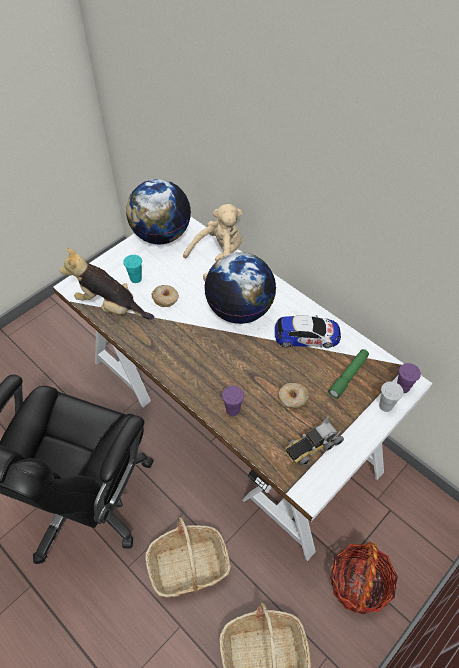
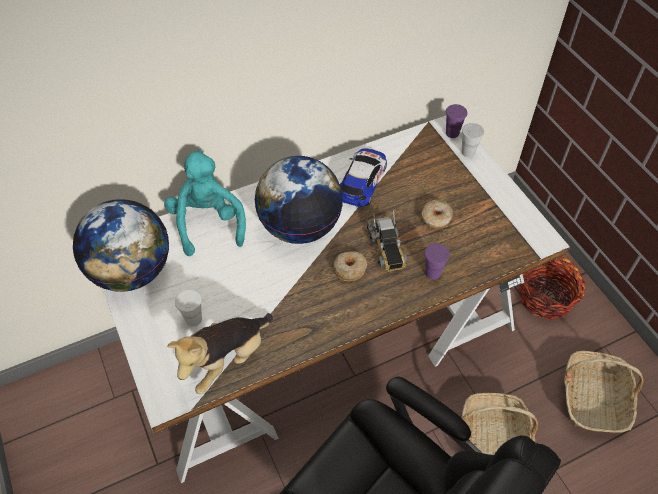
camera: 70 degrees left, 0 degrees up
(136, 278) = (193, 319): turquoise cup -> white cup
(166, 299) = (246, 294): donut -> donut (349, 269)
(218, 258) = (208, 223): beige plush toy -> turquoise plush toy
(312, 446) = (495, 221): toy truck -> toy truck (387, 248)
(348, 376) = (425, 166): green flashlight -> none

